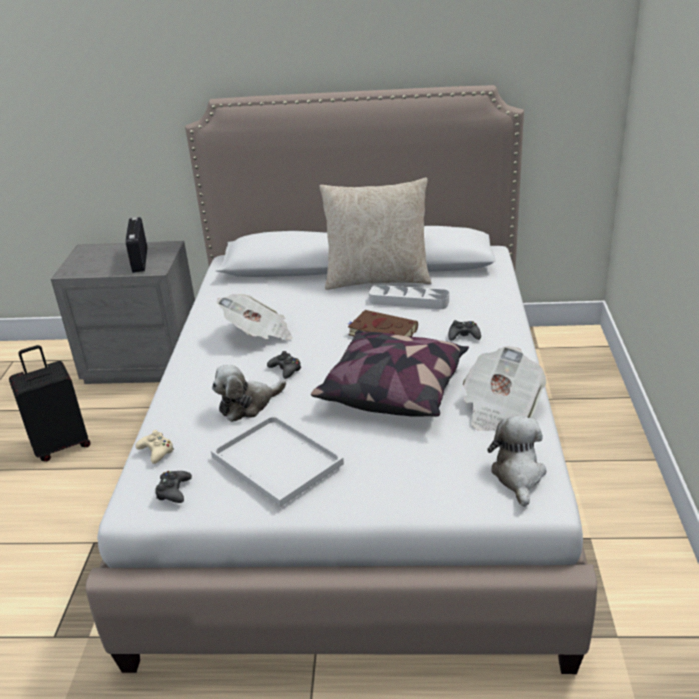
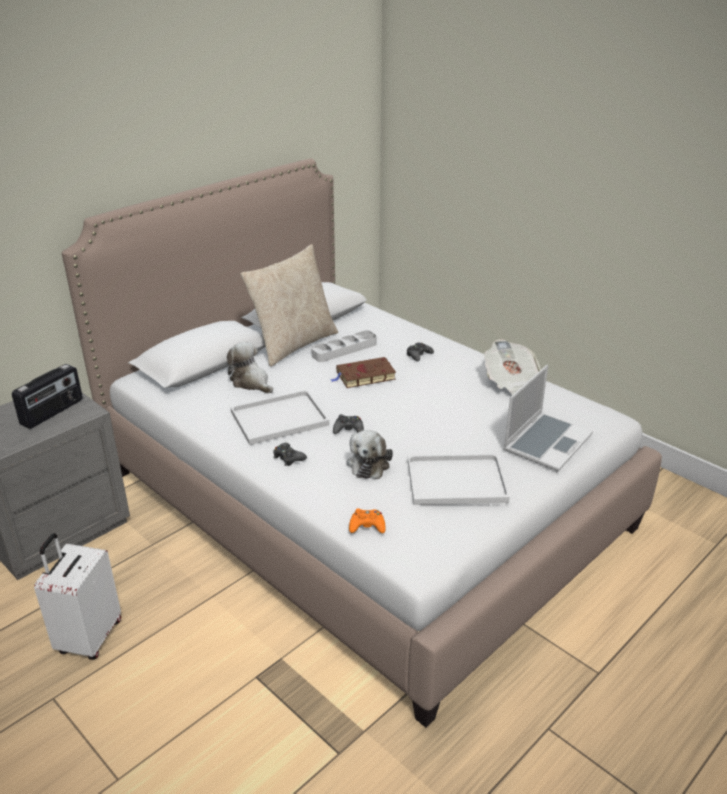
camera: 50 degrees left, 0 degrees up
(61, 445) = (88, 637): black suitcase -> white suitcase
(139, 260) = (53, 412): radio -> radio turned 90 degrees counterclockwise
(156, 451) = (367, 526): beige game controller -> orange game controller
(173, 491) = (428, 539): black game controller -> black game controller (288, 458)
(258, 334) = (281, 417): newspaper -> white tray
(393, 390) = (438, 406): pillow -> none
(424, 479) = (547, 442): none -> laptop
(518, 475) = (581, 414): plush toy -> plush toy (251, 382)

